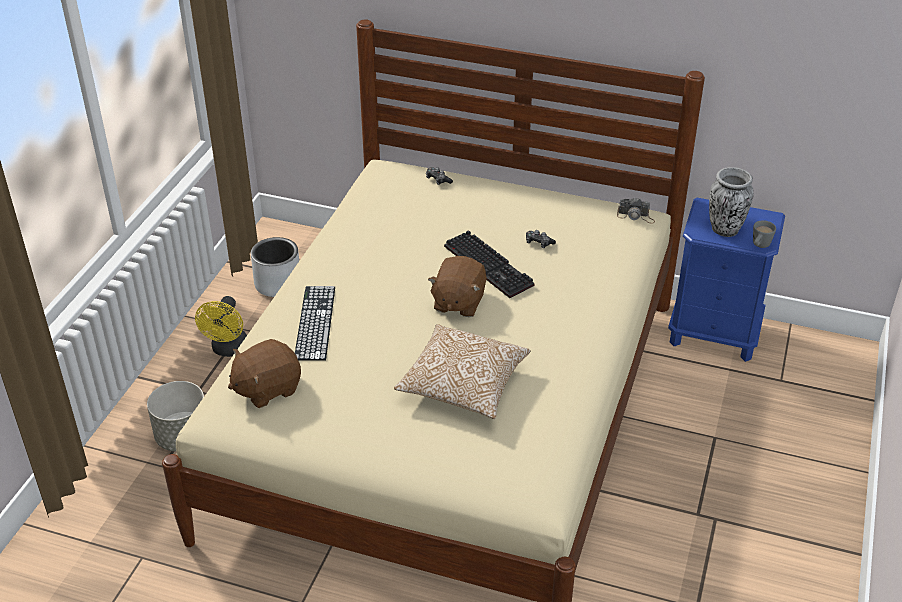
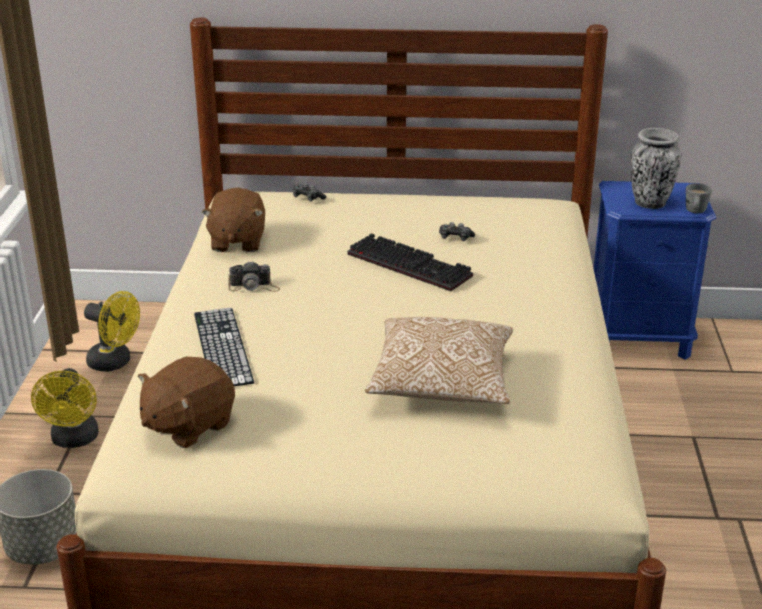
camera: 15 degrees left, 10 degrees down
(278, 284) = (115, 362): grey planter -> yellow fan
(458, 302) = (391, 303): brown plush toy -> brown plush toy (237, 242)
(636, 216) = (548, 203): camera -> camera (254, 286)

